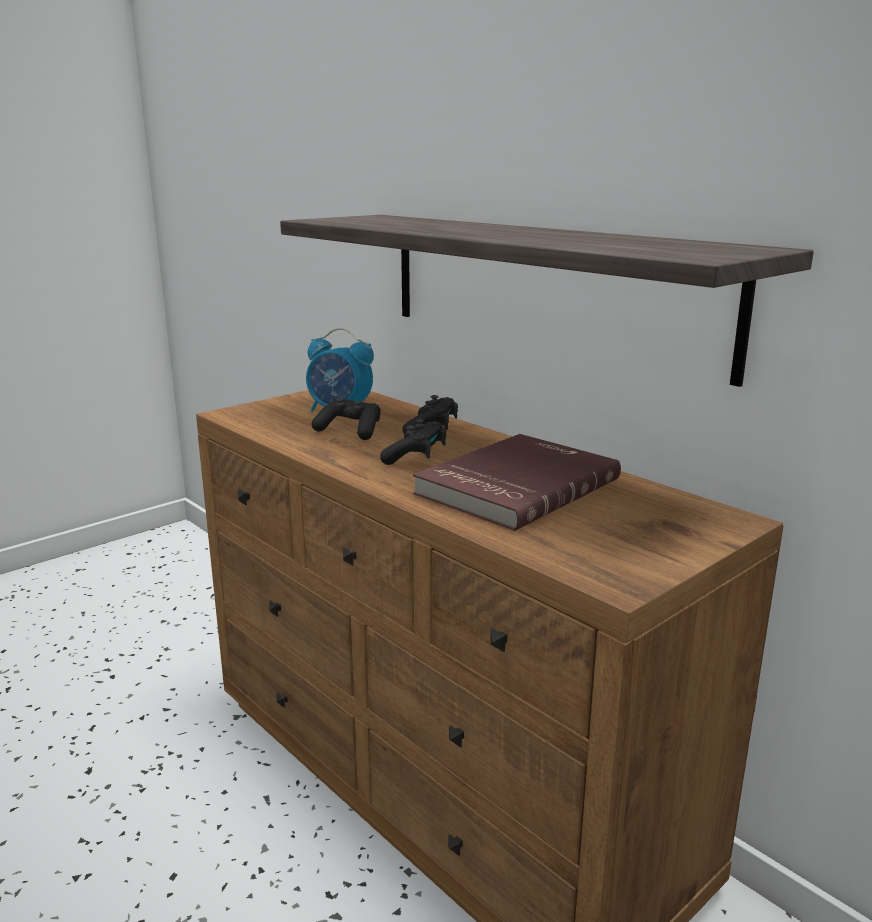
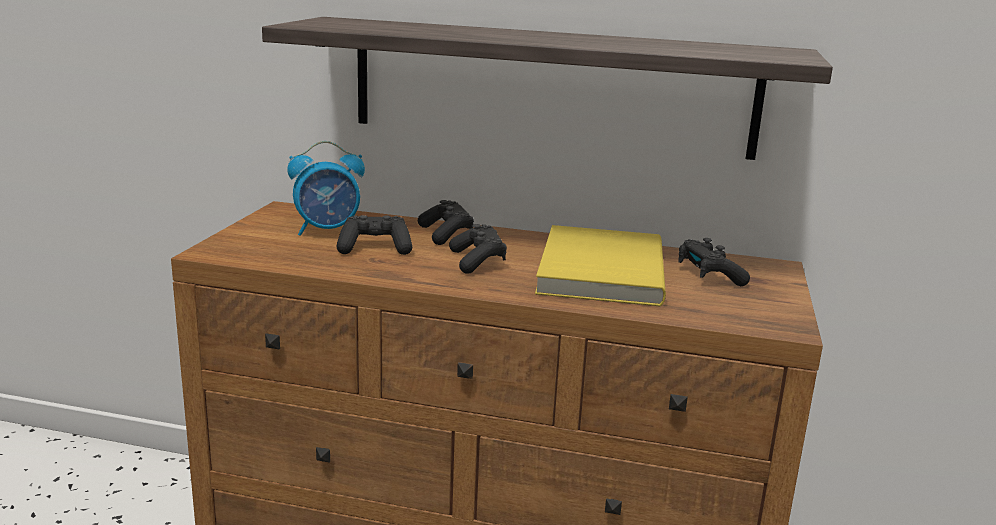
camera: 35 degrees left, 0 degrees up
(515, 485) = (598, 271): red book -> yellow book
(629, 514) = (709, 276): none -> black game controller

